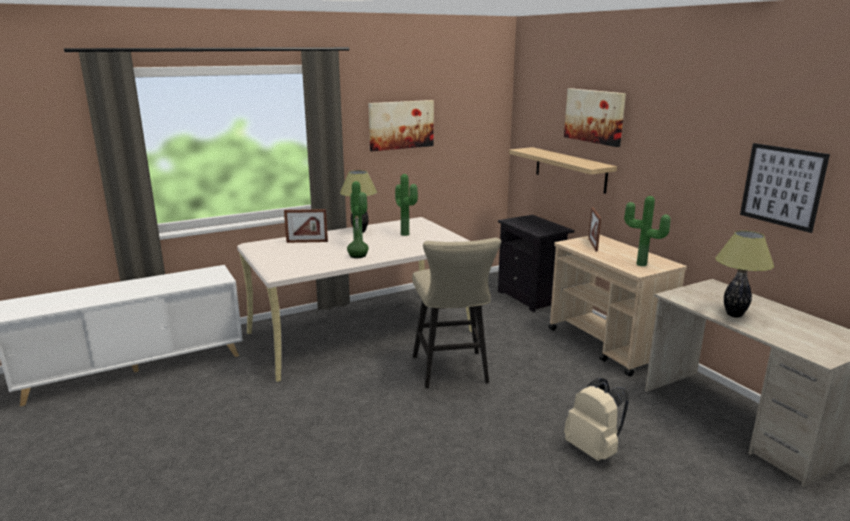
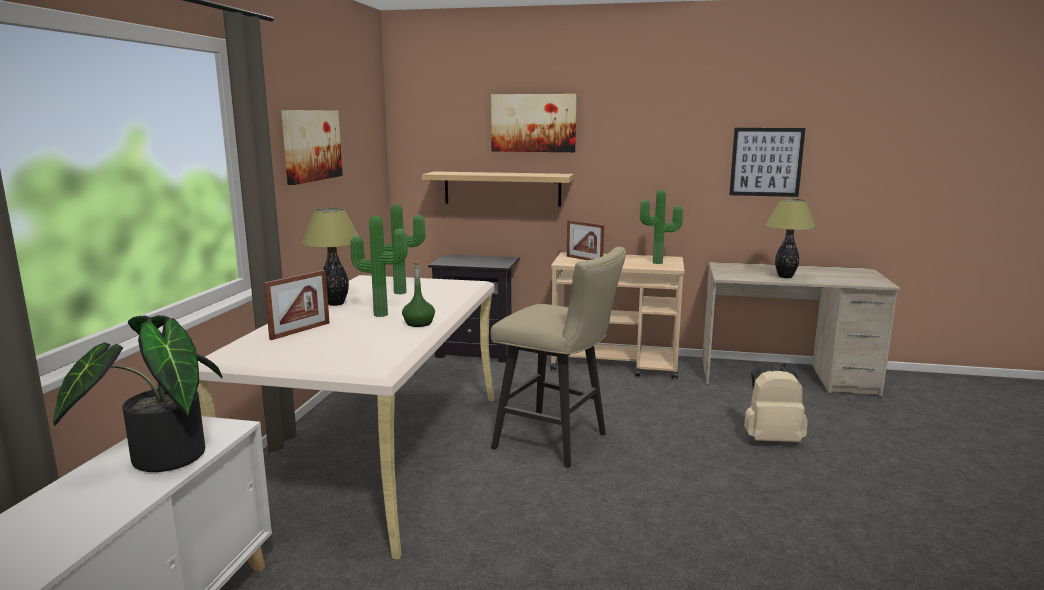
camera: 50 degrees left, 5 degrees down
(184, 281) = (160, 458): none -> potted plant

